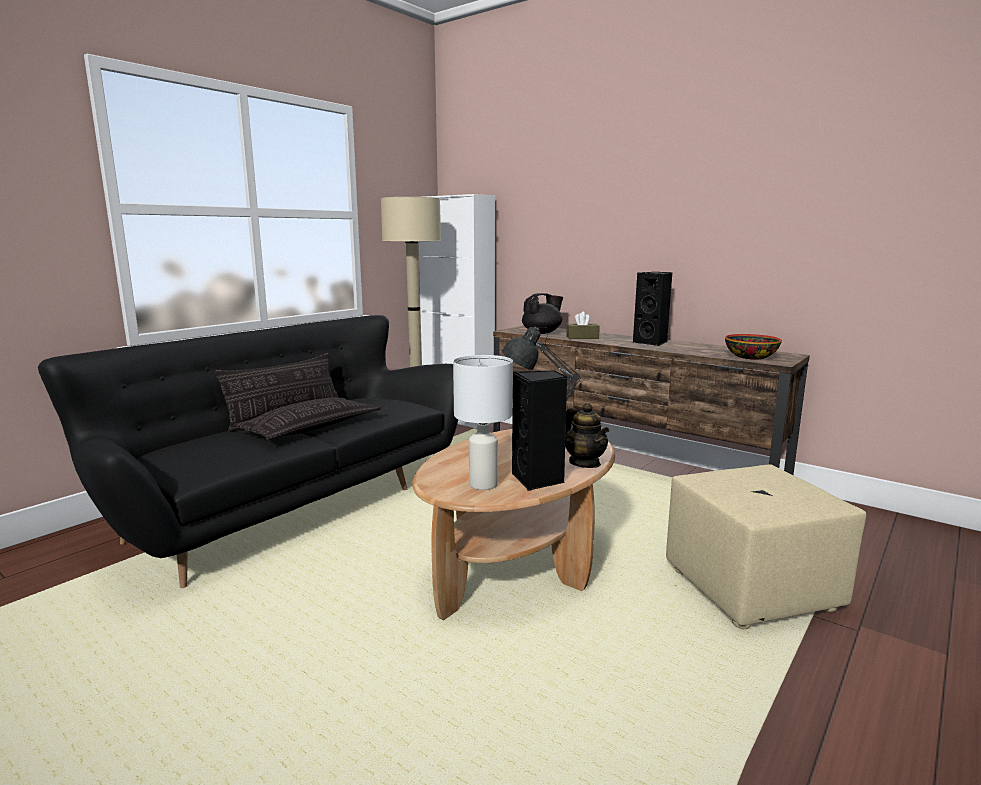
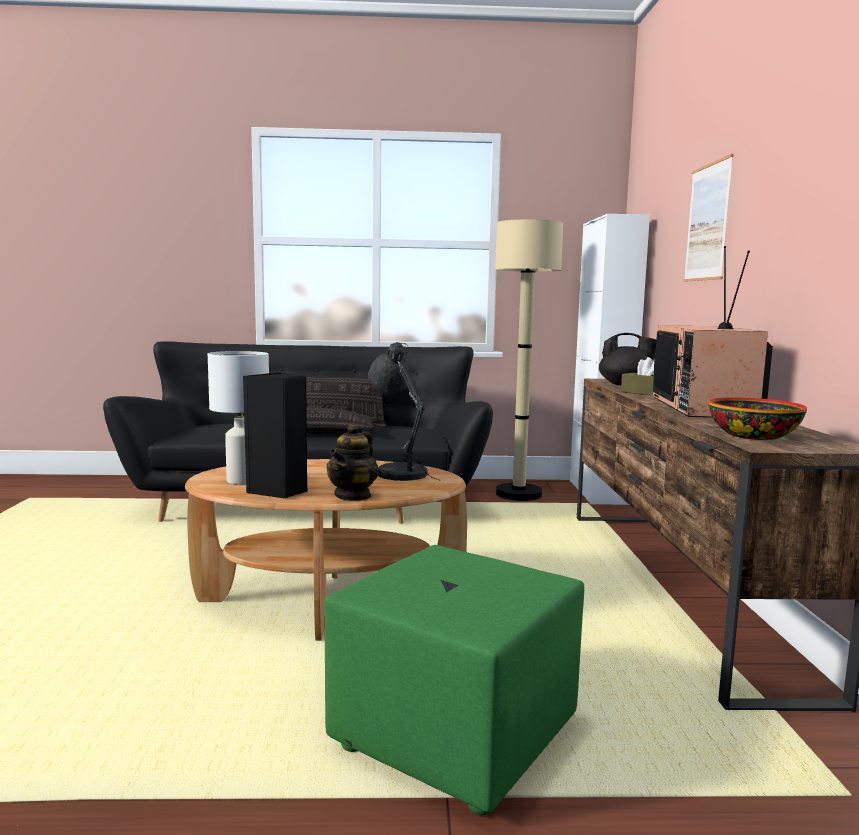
camera: 50 degrees right, 5 degrees down
(585, 211) = (707, 222): none -> picture
(652, 342) = (705, 407): black speaker -> television
(751, 588) = (457, 737): beige ottoman -> green ottoman

